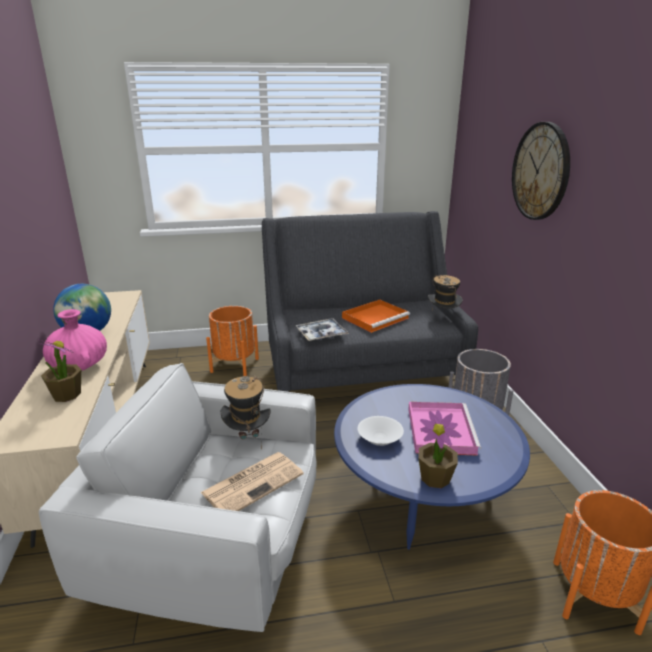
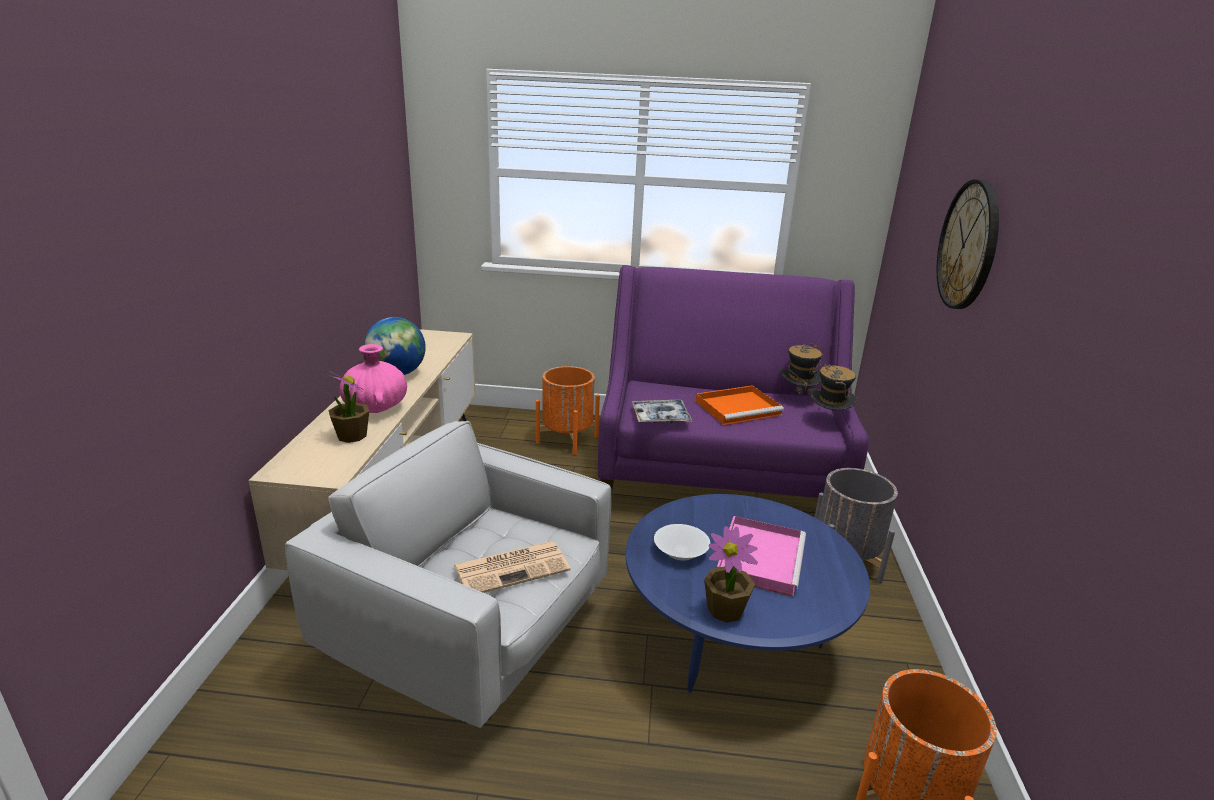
camera: 15 degrees right, 0 degrees up
(247, 436) = (527, 517): hat -> hat (797, 398)
(361, 373) = (718, 476): grey sofa -> purple sofa

